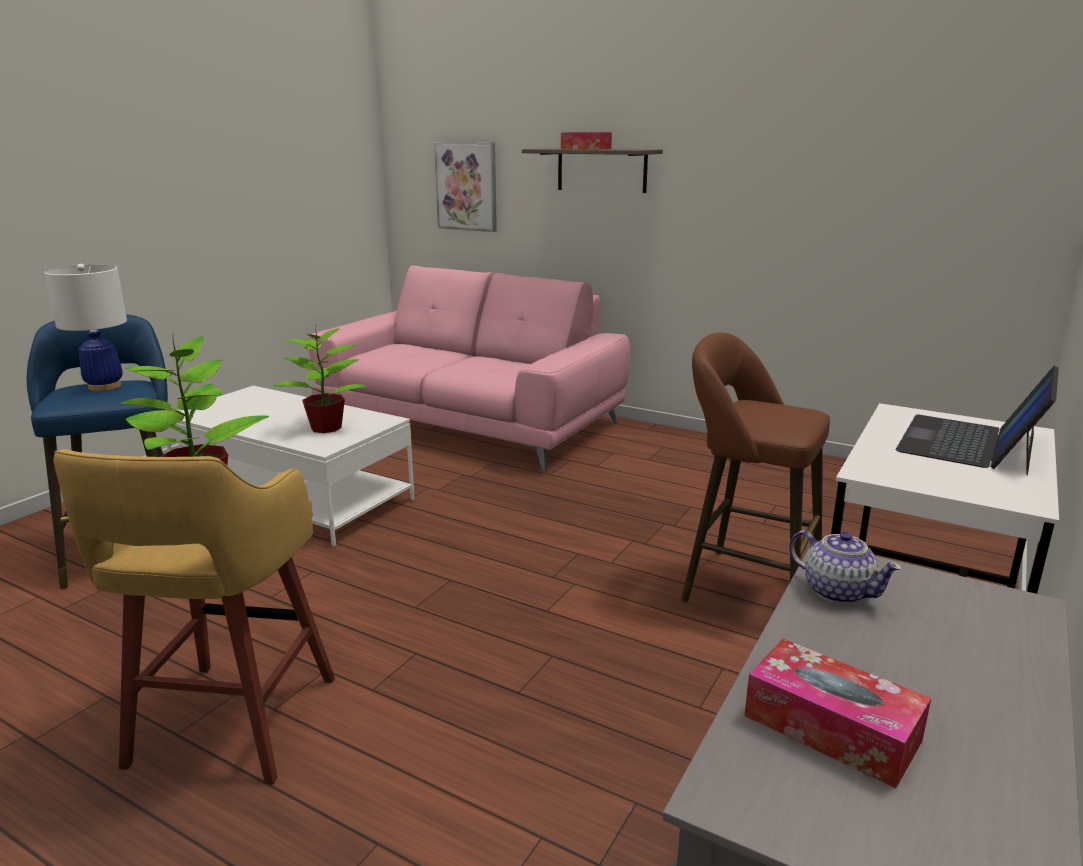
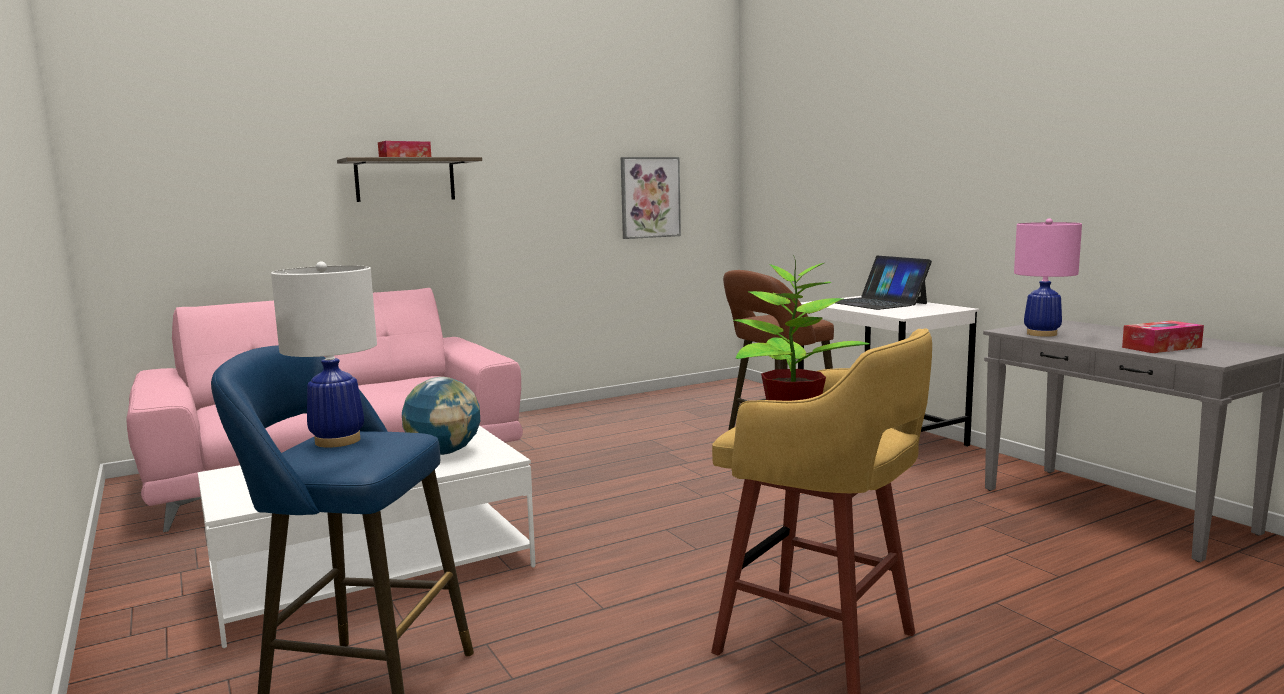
camera: 60 degrees left, 10 degrees down
(327, 427) = (444, 452): potted plant -> globe
(467, 186) = (224, 205): picture -> picture (650, 197)
(837, 591) = (1041, 334): teapot -> pink table lamp

